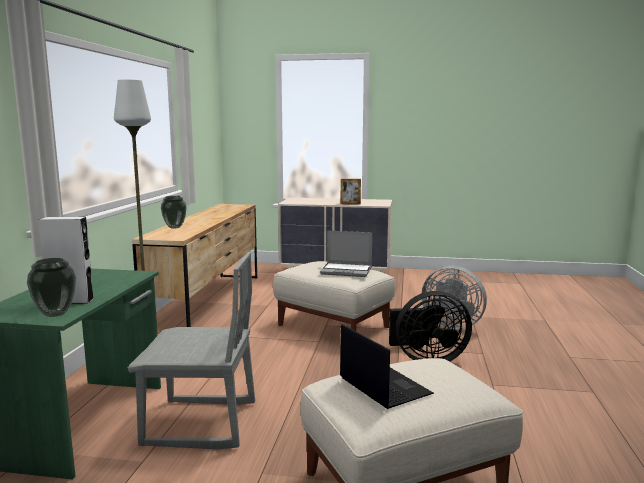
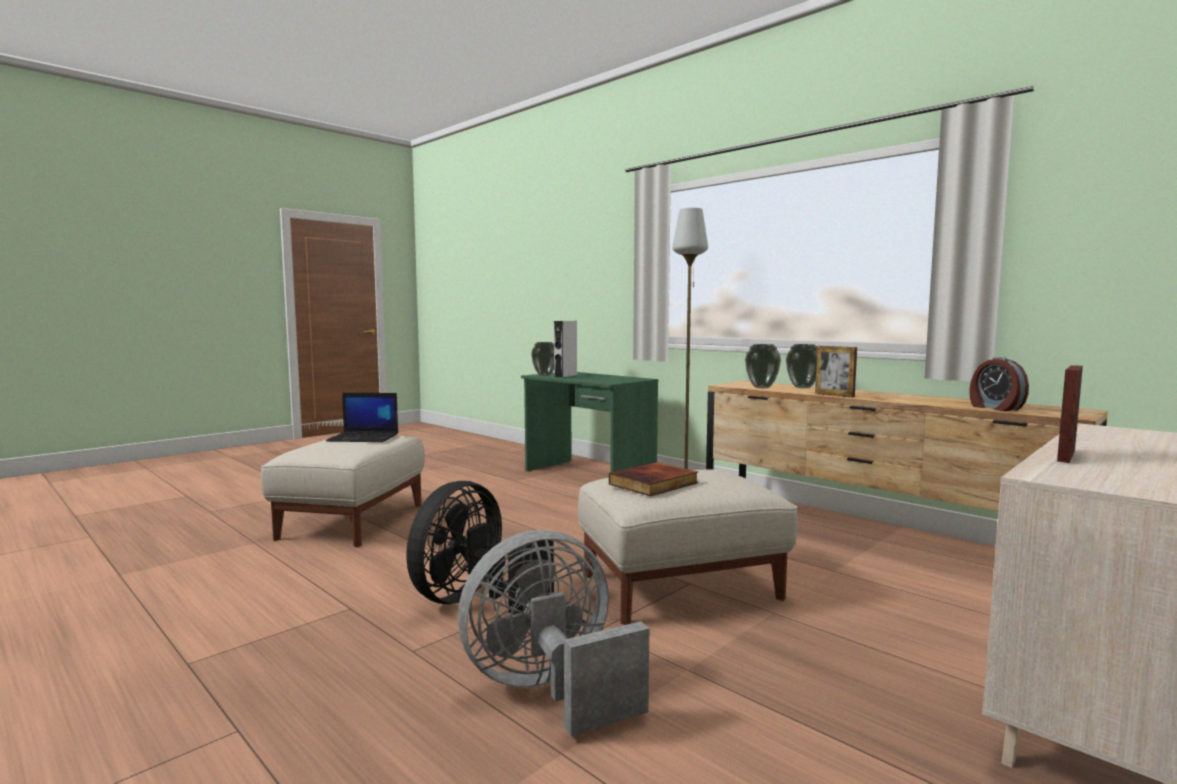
camera: 125 degrees right, 5 degrees down
(186, 232) = (761, 387): none -> vase
(200, 424) = (532, 494): grey chair -> none
(214, 222) = (834, 395): none -> picture frame
(234, 209) = (995, 408): none -> alarm clock
(347, 271) = (654, 484): laptop -> book

